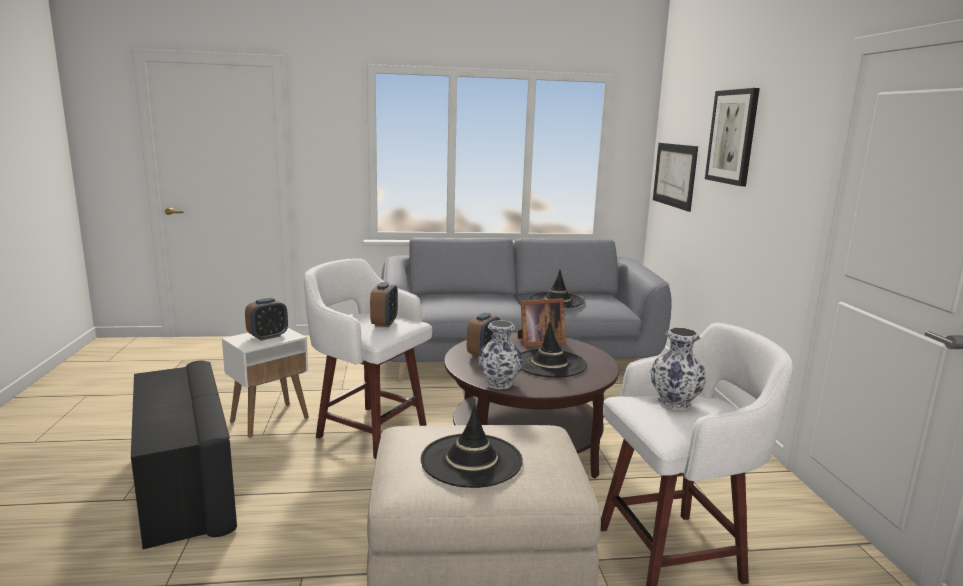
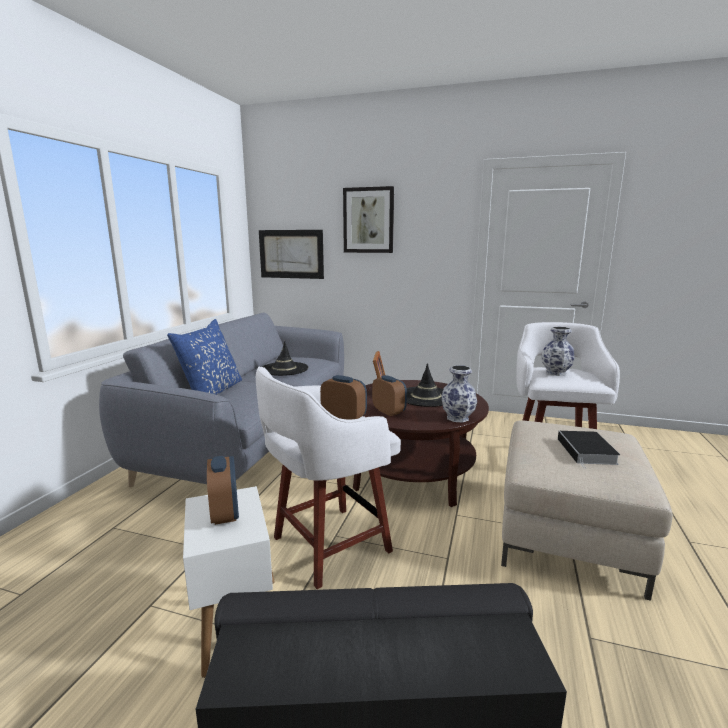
camera: 65 degrees left, 0 degrees up
(463, 294) = (212, 392): none -> blue pillow
(471, 460) = (587, 452): black hat -> book

